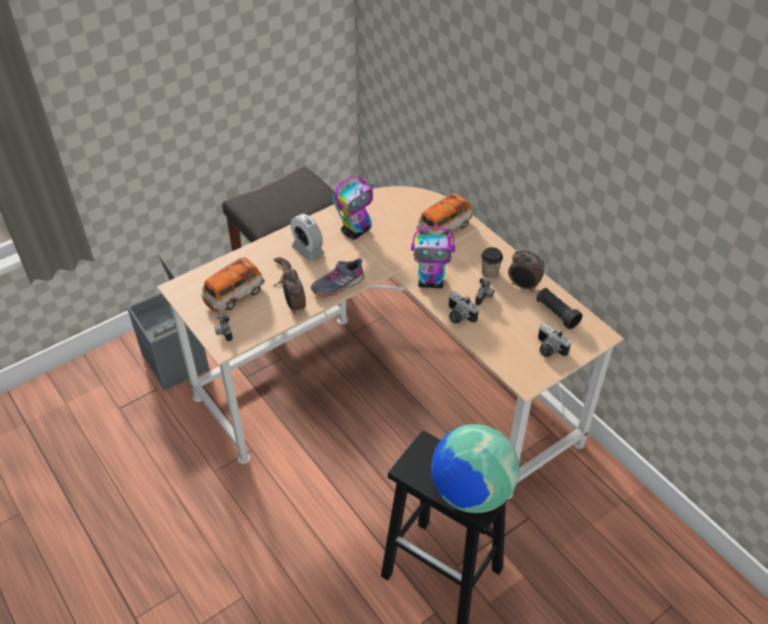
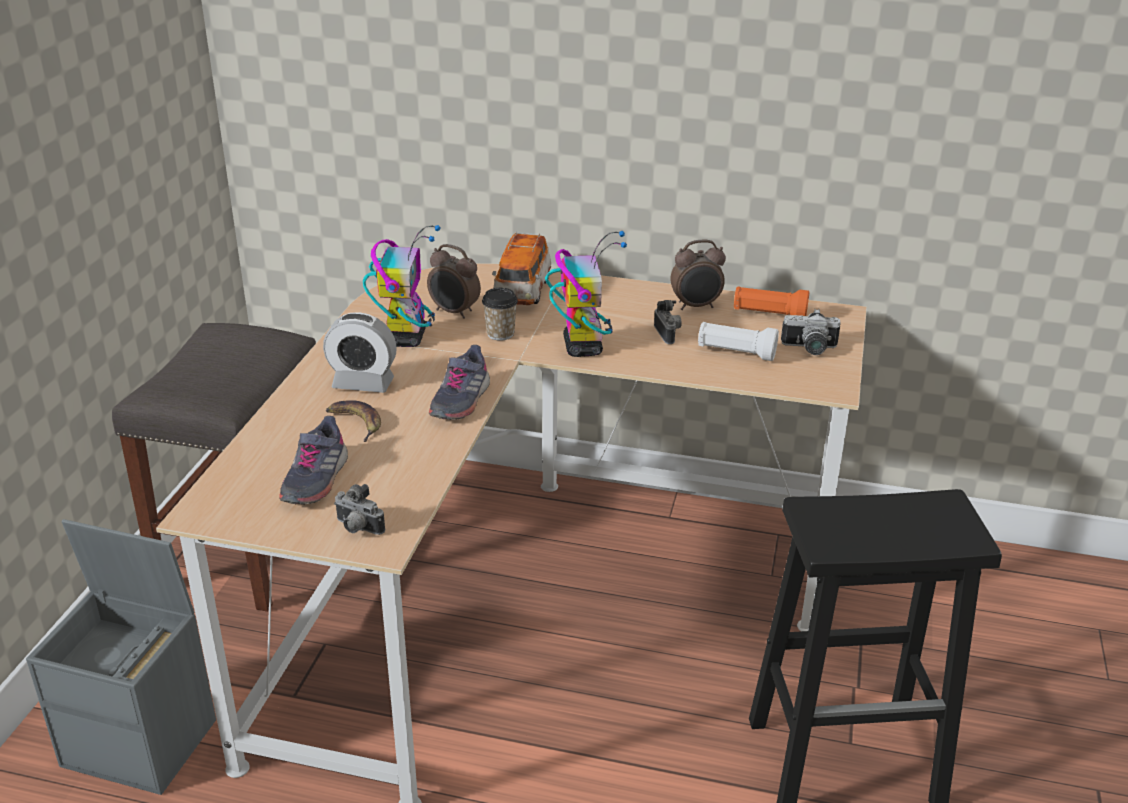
camera: 40 degrees left, 15 degrees down
(234, 295) = (314, 479): toy car -> grey shoe
(295, 306) = (430, 449): alarm clock -> alarm clock (454, 312)
(431, 282) = (582, 346): toy robot -> toy robot turned 60 degrees counterclockwise
(458, 317) = (665, 365): camera -> none
(471, 491) = (932, 526): globe -> none
(490, 273) = (640, 310): cup -> cup (500, 334)
(504, 329) = (735, 353): none -> white flashlight
(556, 313) = (769, 315): black flashlight -> orange flashlight

